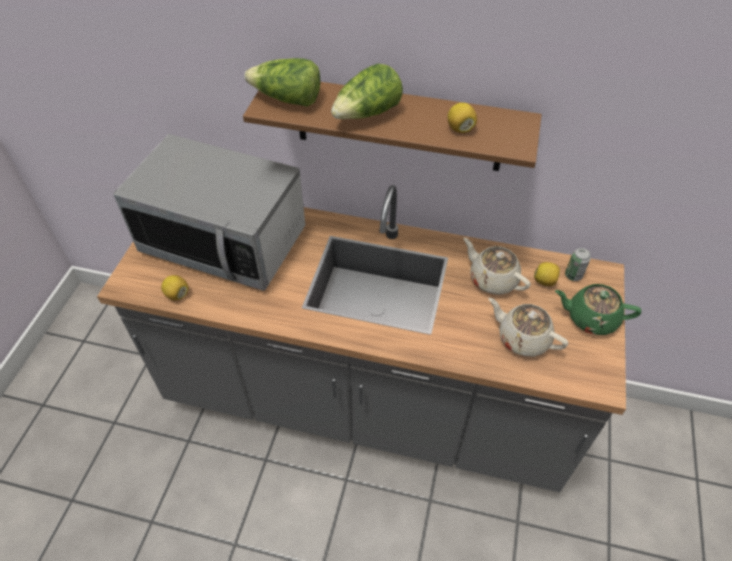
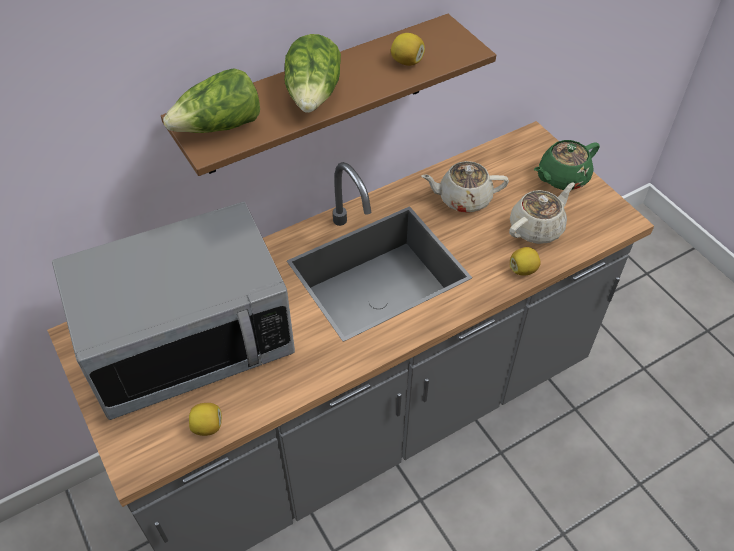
camera: 45 degrees left, 0 degrees up
(522, 338) = (537, 228): beige teapot -> beige teapot turned 150 degrees clockwise
(545, 281) = (501, 172): lemon -> lemon (523, 269)
(573, 275) = (514, 153): can -> none

